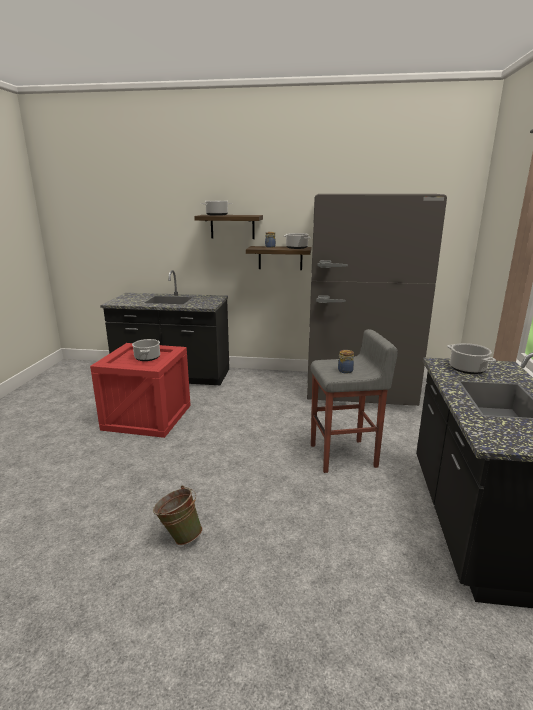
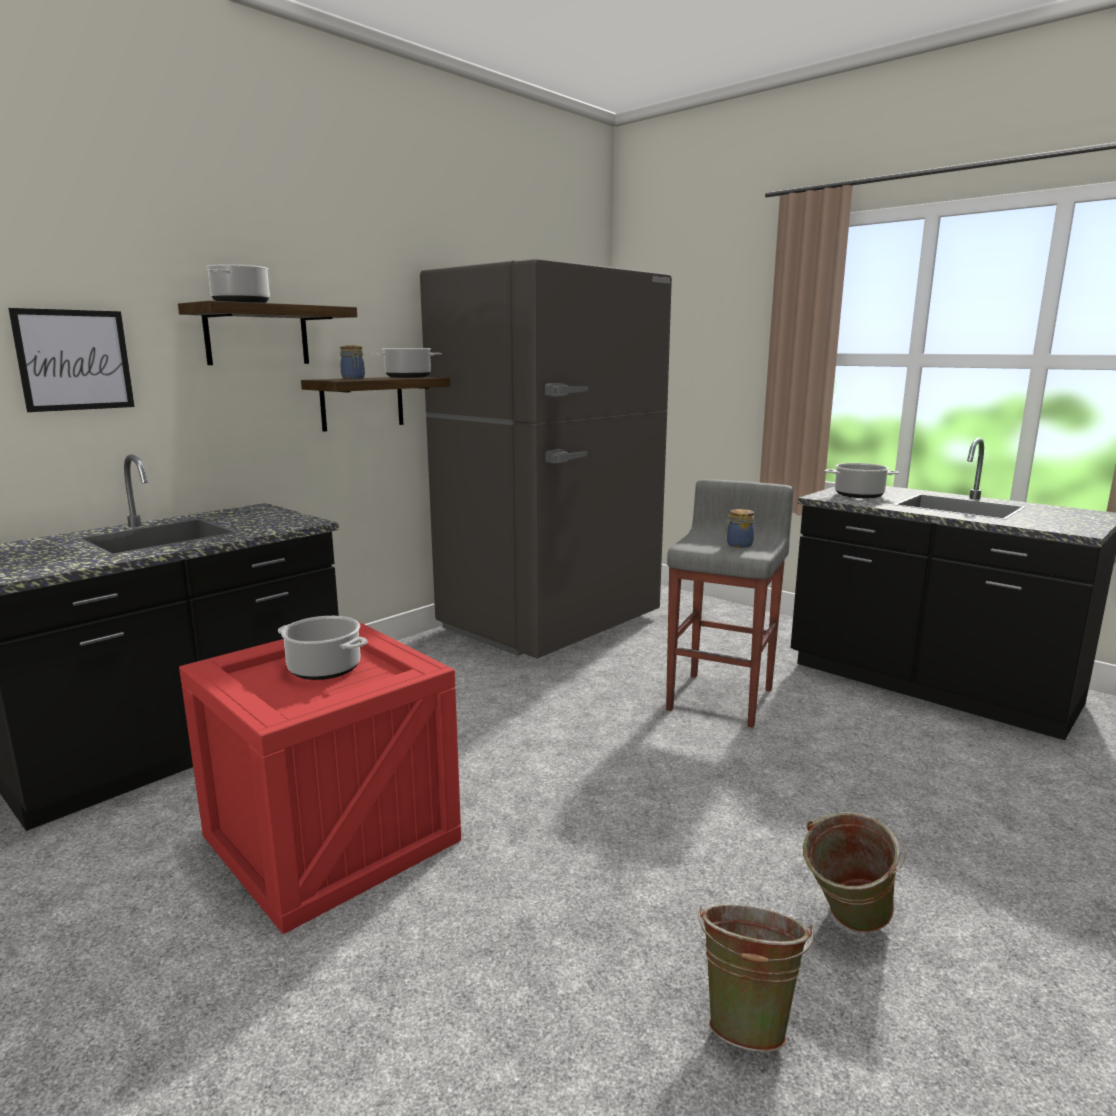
camera: 55 degrees left, 5 degrees down
(109, 524) = (748, 1019): none -> green bucket
(167, 235) = (74, 360): none -> picture

